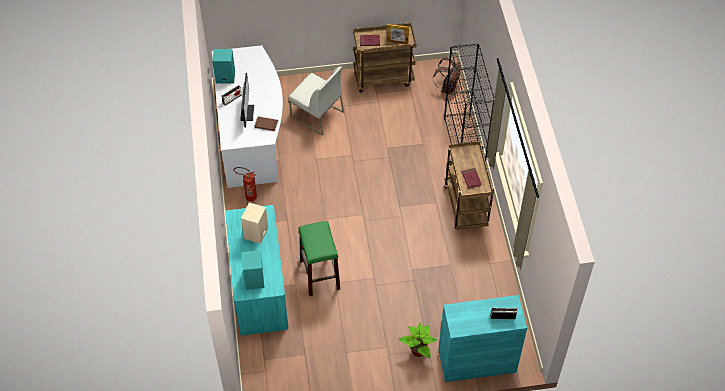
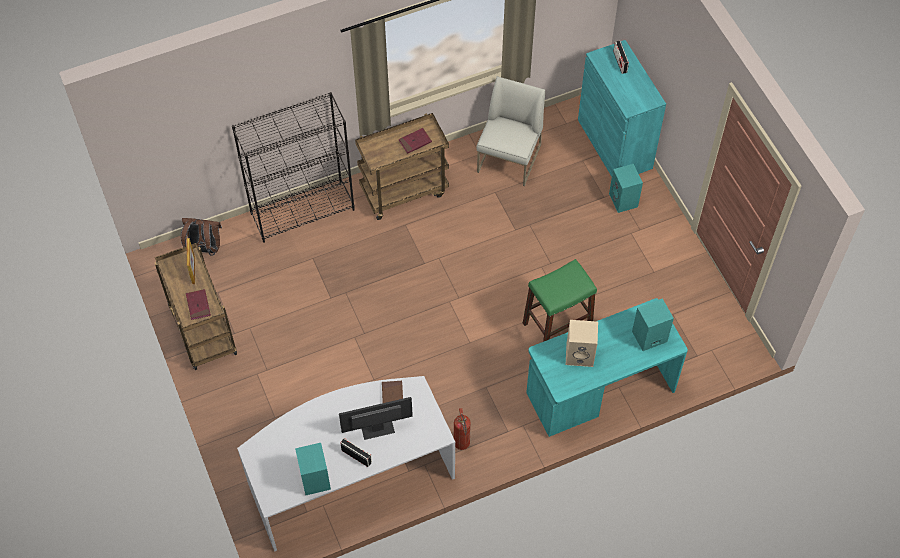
camera: 105 degrees left, 5 degrees up
(316, 115) = (292, 399): white chair -> white chair (509, 159)
(418, 351) = (624, 200): potted plant -> turquoise speaker

